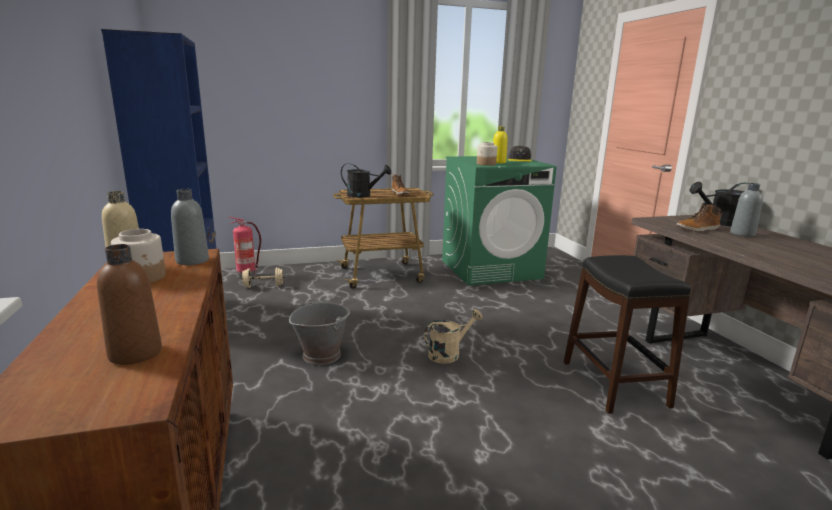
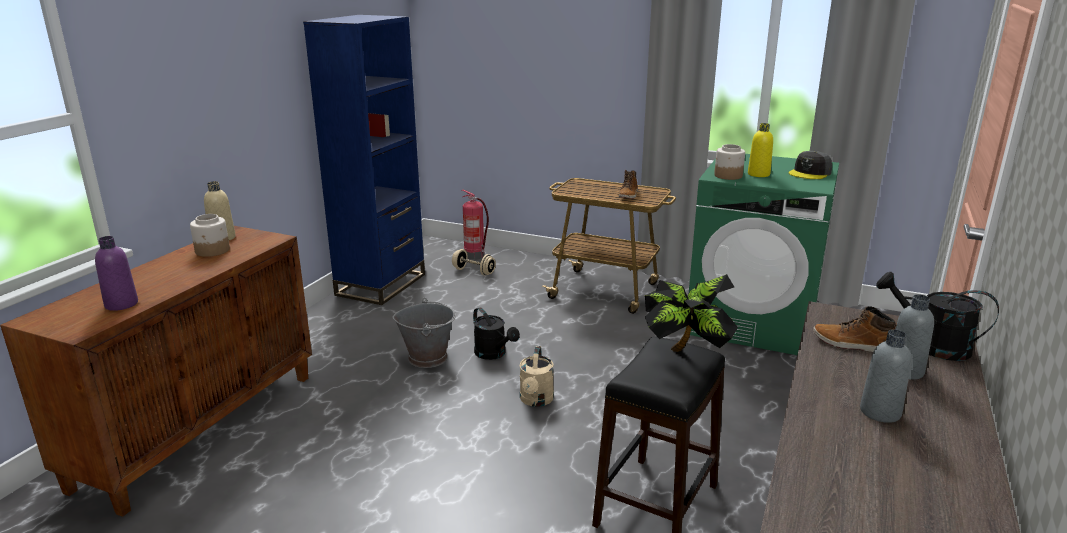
camera: 40 degrees right, 5 degrees up
(135, 353) = (121, 304): brown bottle -> purple bottle
(192, 260) = (260, 244): grey bottle -> grey bottle (880, 412)
(363, 195) = (579, 191): black watering can -> black watering can (494, 354)
(449, 354) = (536, 401): beige watering can -> beige watering can turned 90 degrees clockwise
(625, 259) = (687, 352): none -> potted plant

